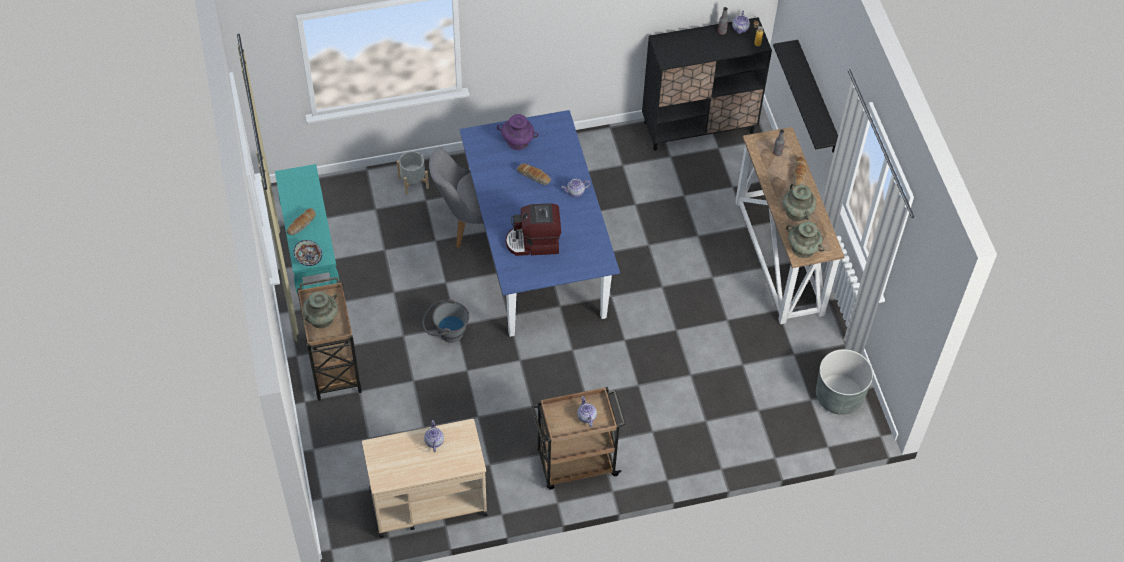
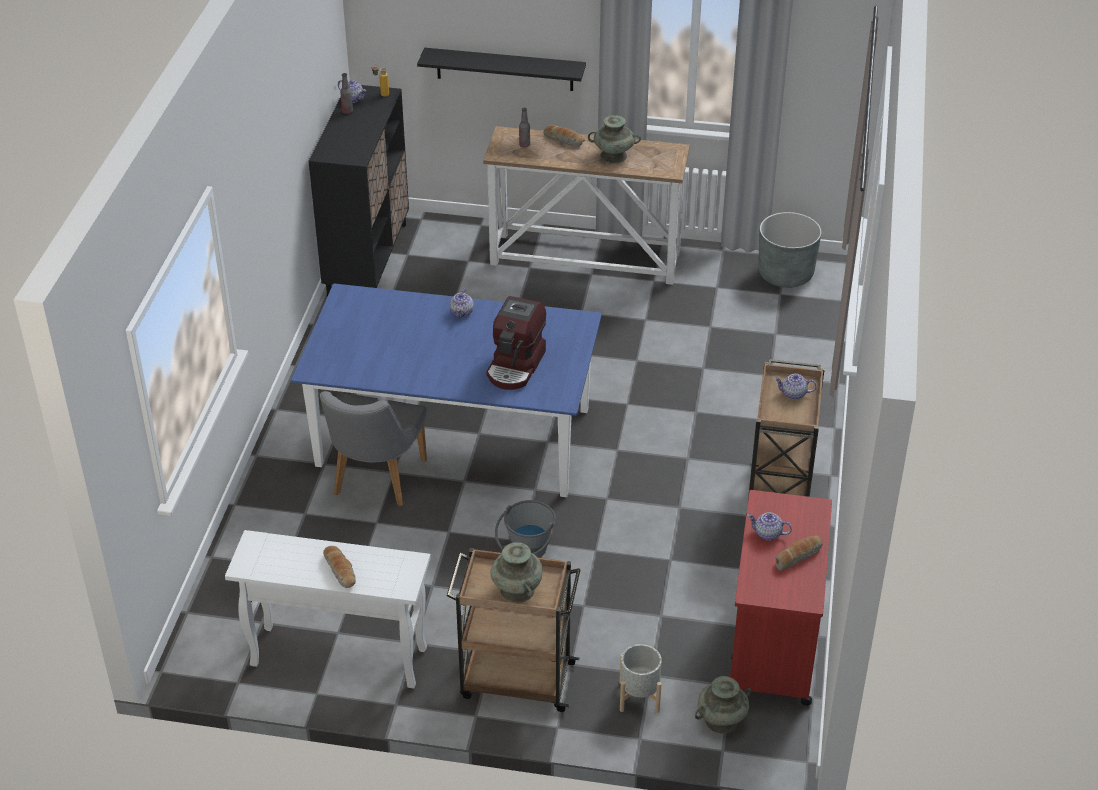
camera: 65 degrees left, 15 degrees down
(308, 258) = (403, 579): bowl -> none
(313, 267) = (337, 657): turquoise console table -> white console table
(413, 182) = (267, 517): grey planter -> grey planter (639, 696)
(427, 501) = (774, 643): beige cart -> red cart
(517, 141) = (350, 336): purple vase -> none
(534, 176) = (414, 338): bread -> bread (797, 556)
(802, 249) = (664, 166): turquoise vase -> turquoise vase (721, 720)

